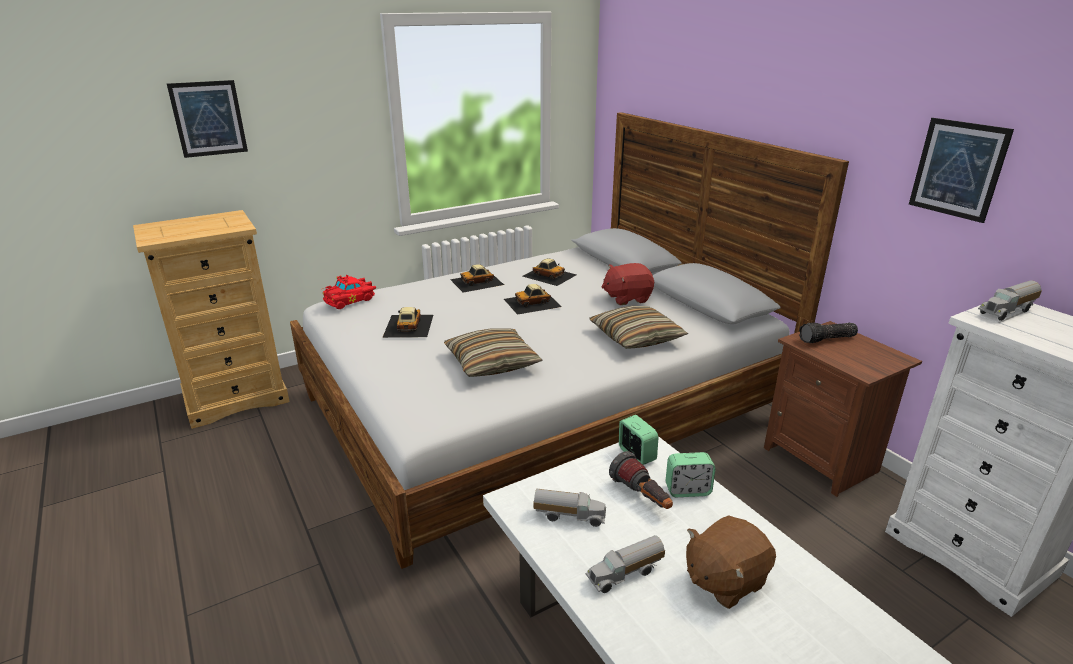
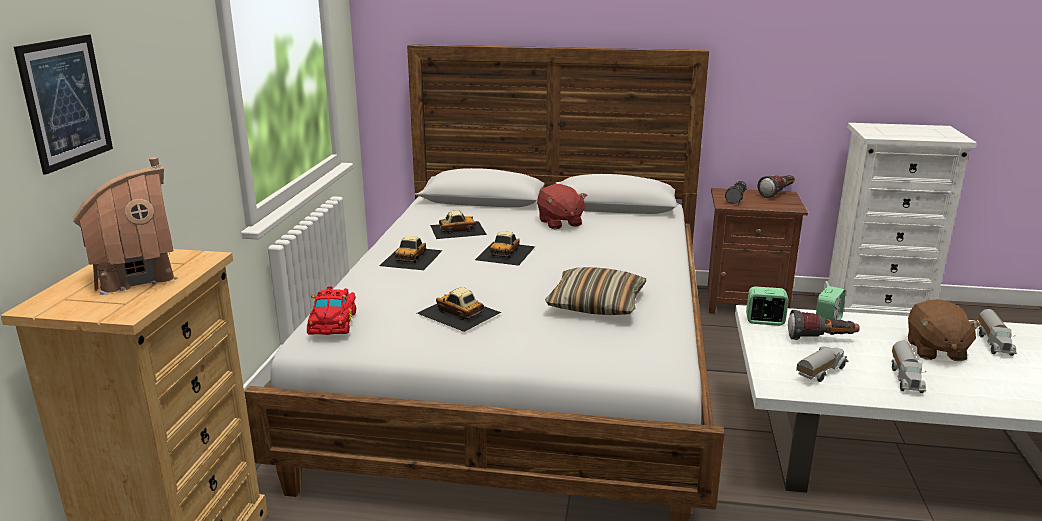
camera: 50 degrees left, 5 degrees down
(201, 226) = (136, 276): none -> toy house
(627, 298) = (559, 223): red plush toy -> red plush toy turned 45 degrees counterclockwise
(636, 337) = (635, 244): pillow -> none
(890, 354) = (778, 194): none -> flashlight
(958, 169) = (796, 41): picture -> none
(1007, 312) = (872, 129): toy truck -> toy truck (994, 343)

